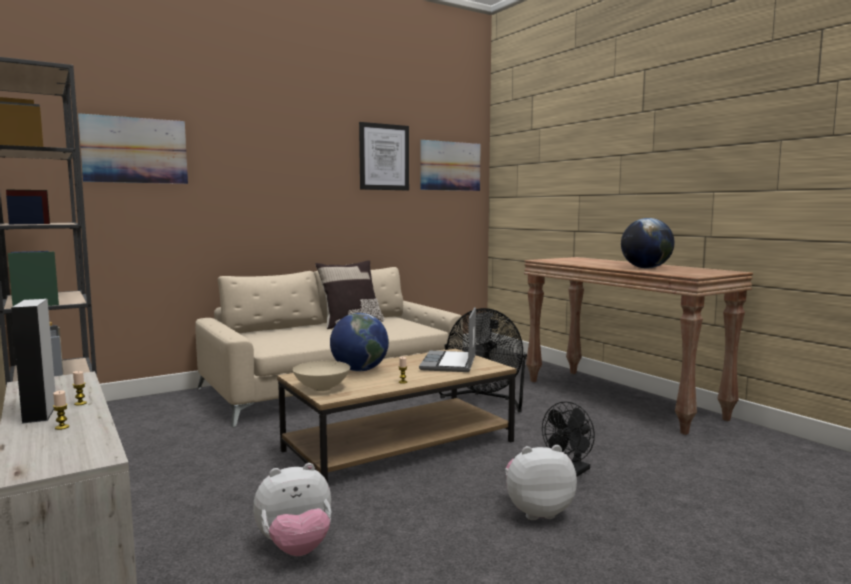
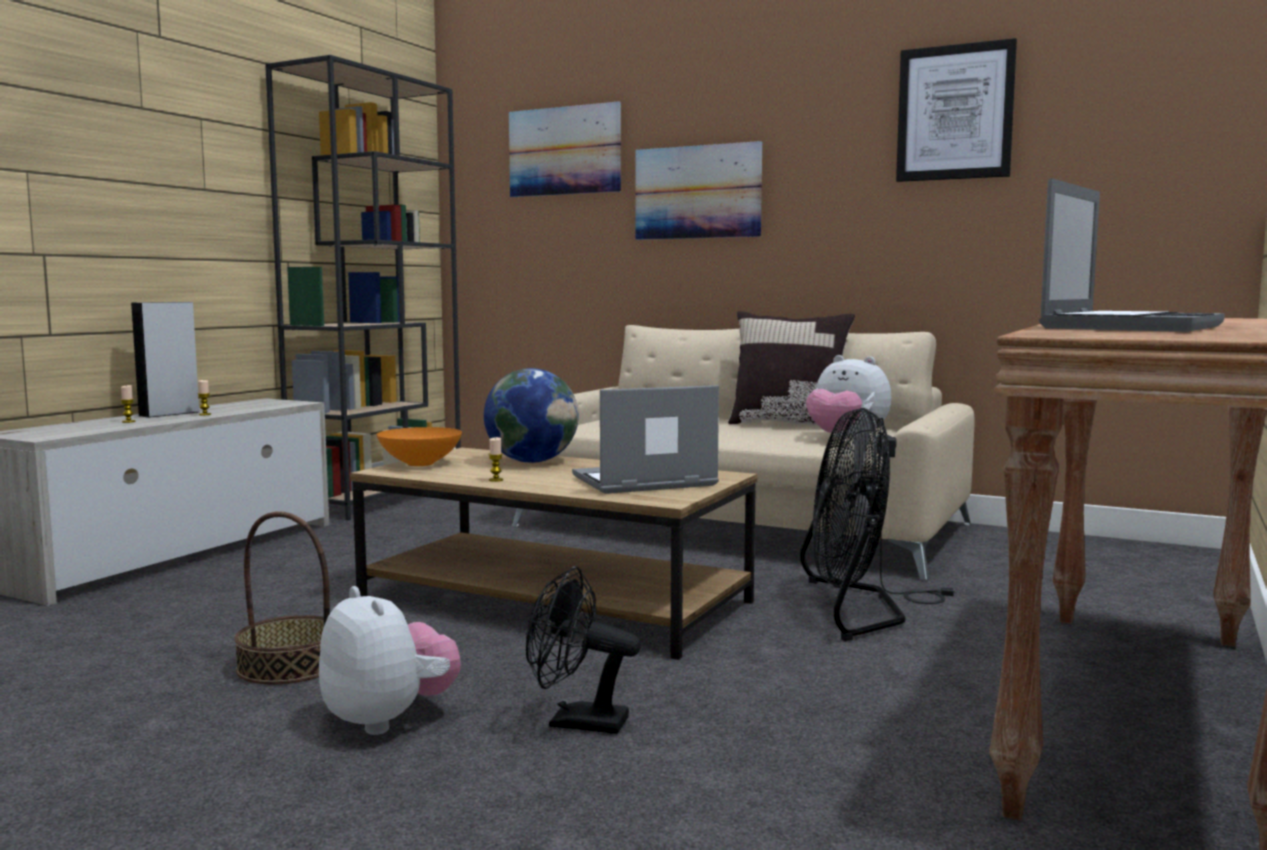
camera: 60 degrees right, 0 degrees up
(296, 548) = (202, 621): plush toy -> plush toy (846, 439)
(323, 388) = (421, 464): beige bowl -> orange bowl
(427, 527) = (290, 665): none -> basket
(450, 166) = (1136, 112): picture -> picture (697, 192)
(645, 268) = (1129, 327): globe -> laptop

